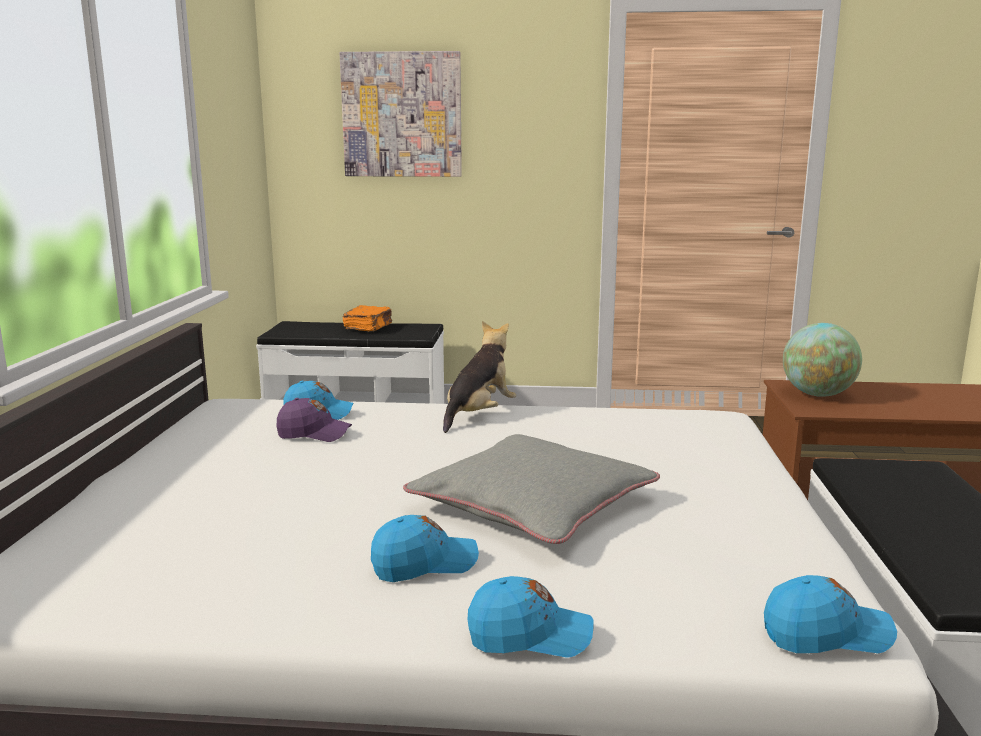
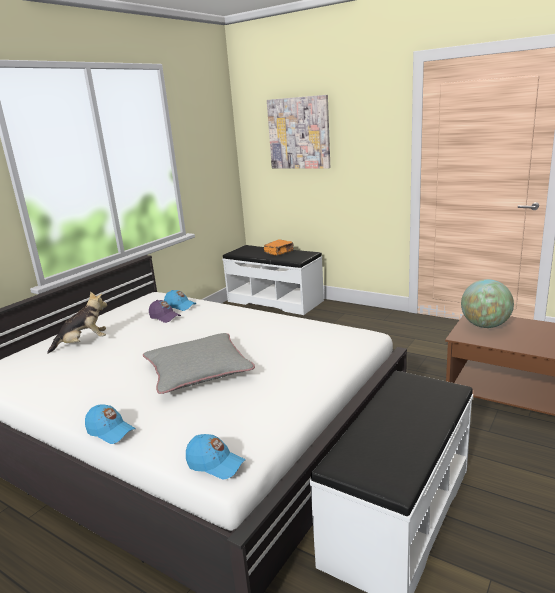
camera: 30 degrees right, 5 degrees up
(424, 564) = (119, 391): blue cap -> none
(479, 414) = (246, 316): plush toy -> plush toy (83, 343)

